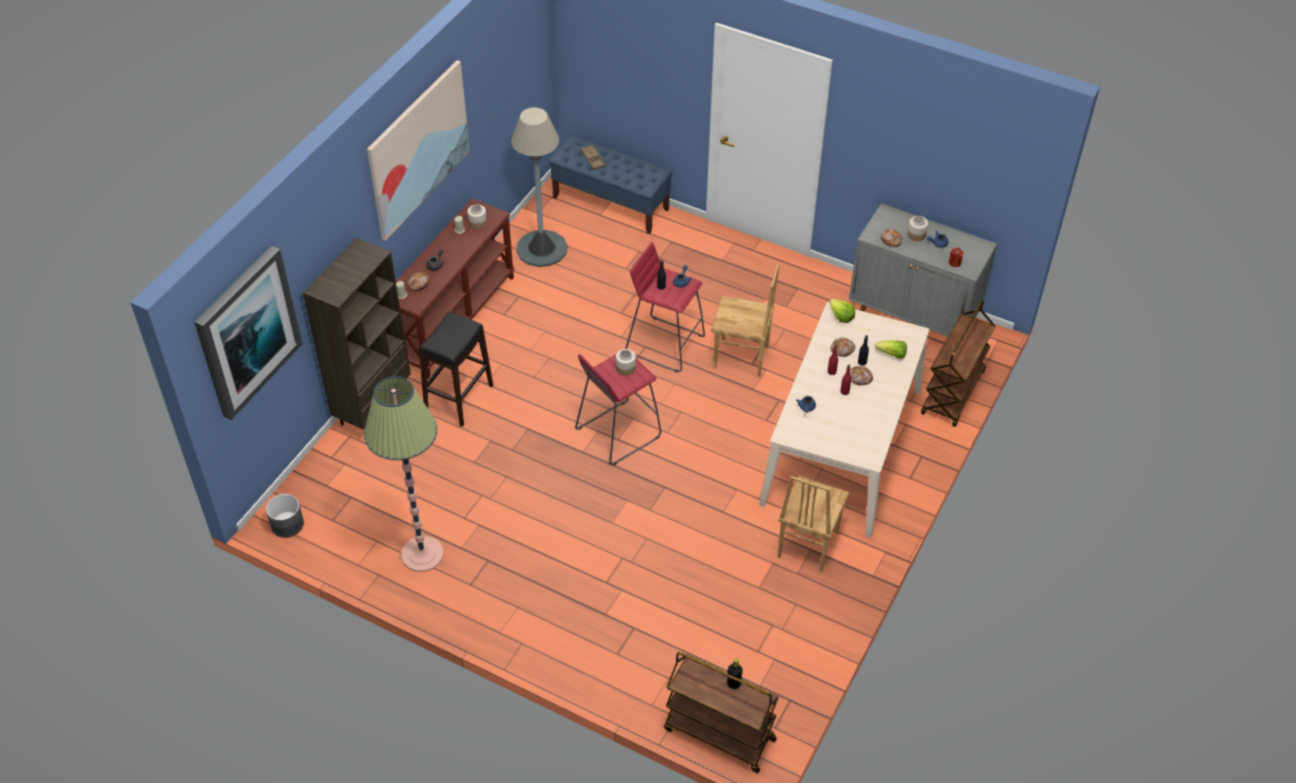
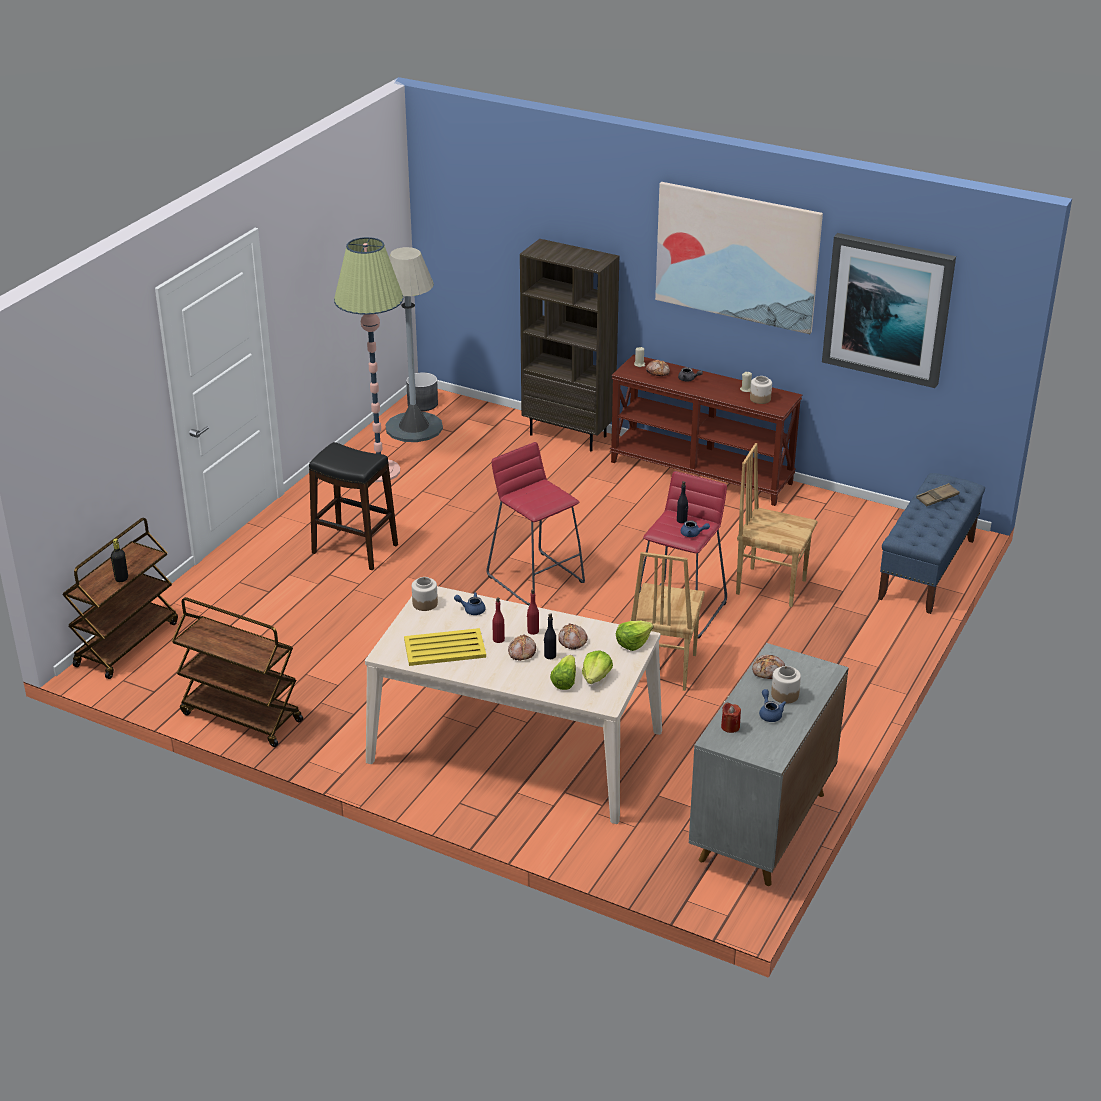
camera: 90 degrees right, 15 degrees down
(247, 332) = (474, 209): picture -> picture (888, 309)
(459, 398) = (584, 480): black stool -> black stool (355, 549)
(541, 249) = (828, 522): grey floor lamp -> grey floor lamp (414, 427)
(625, 368) = (545, 498): jar -> jar (425, 603)
(806, 545) = (361, 711): brown chair -> brown chair (770, 586)
(859, 422) = (445, 648): none -> yellow tray
(885, 337) = (596, 677): none -> lettuce
(953, 393) = (613, 856): brown cart -> brown cart (240, 717)

